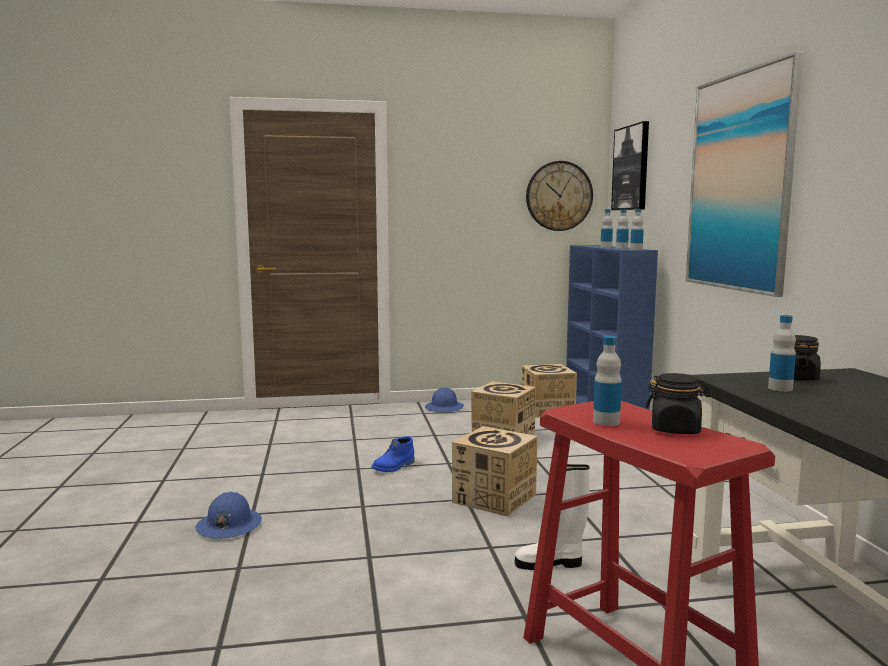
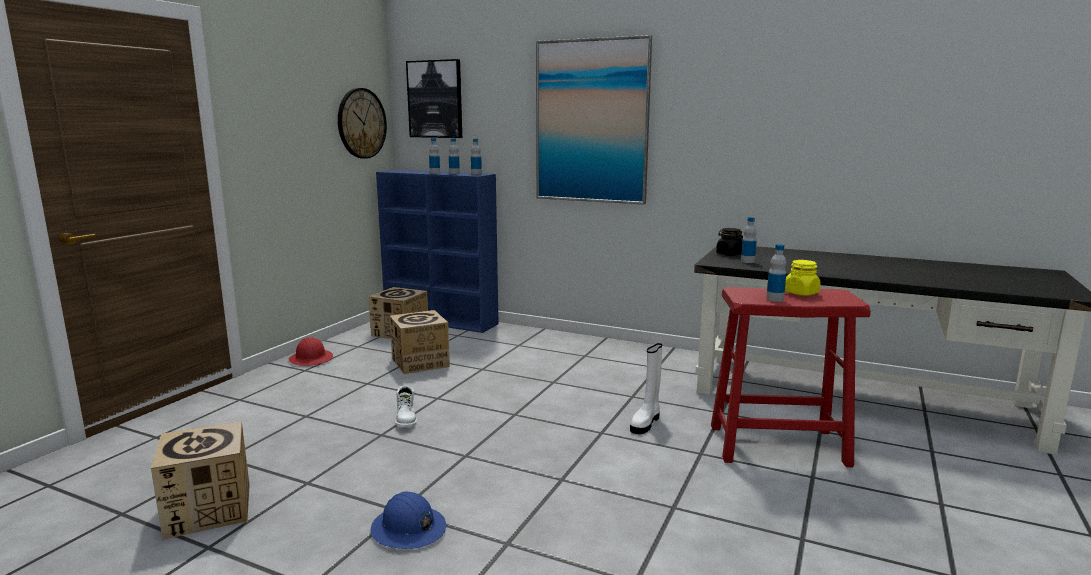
camera: 55 degrees left, 5 degrees up
(394, 467) = (406, 419): blue boot -> white boot
(444, 408) = (311, 359): blue hard hat -> red hard hat
(494, 498) = (529, 405): cardboard box -> cardboard box (209, 510)
(675, 429) = (801, 293): black jar -> yellow jar

